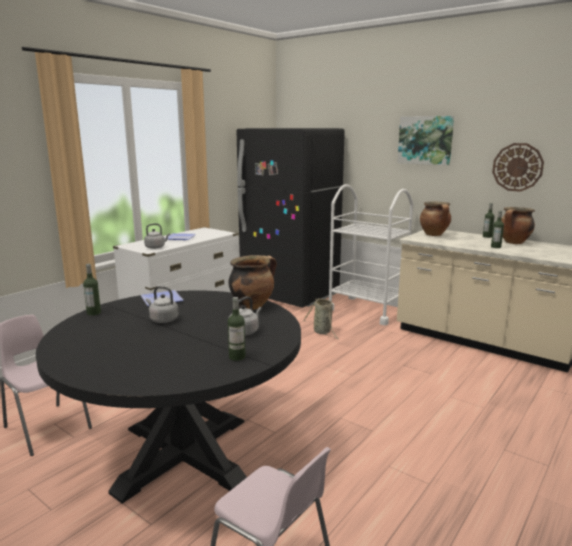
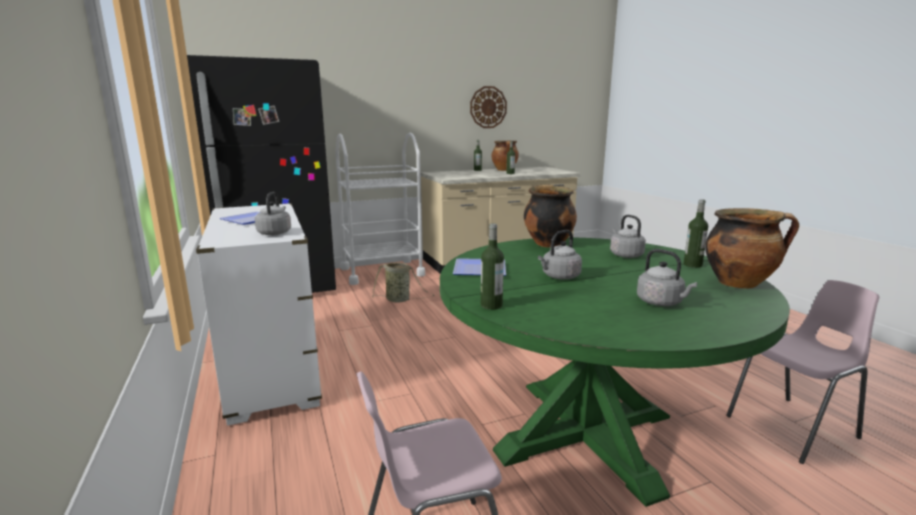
camera: 60 degrees left, 0 degrees up
(122, 352) = (661, 303): none -> grey kettle
(183, 454) = (585, 433): black dining table -> green dining table
(425, 140) = (406, 83): picture -> none
(434, 235) = (448, 174): cooking pot -> cooking pot (740, 283)

